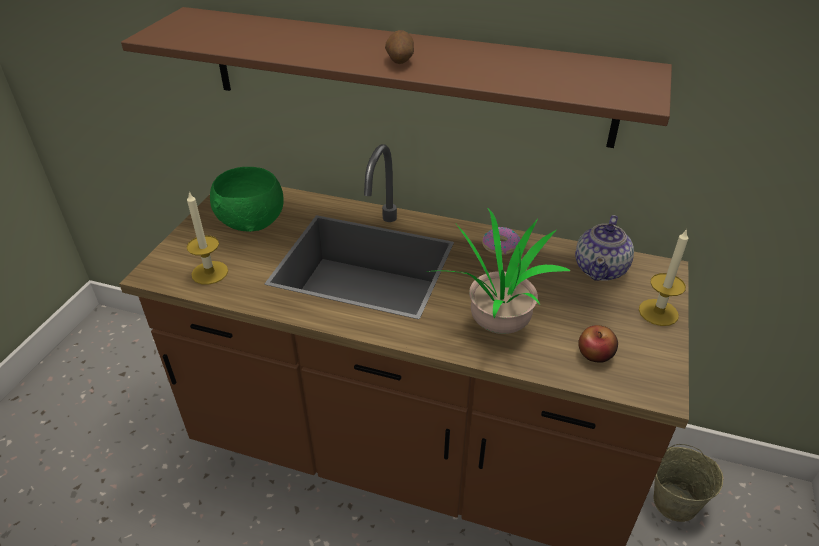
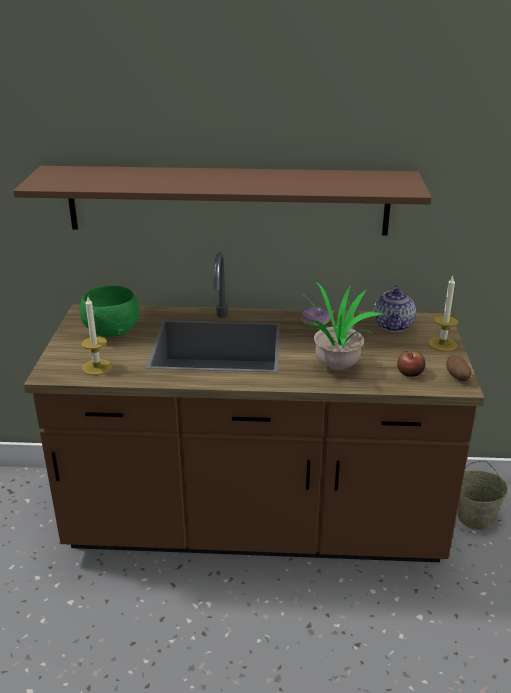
camera: 15 degrees left, 10 degrees down
(399, 61) = (237, 184): potato -> potato (457, 377)

